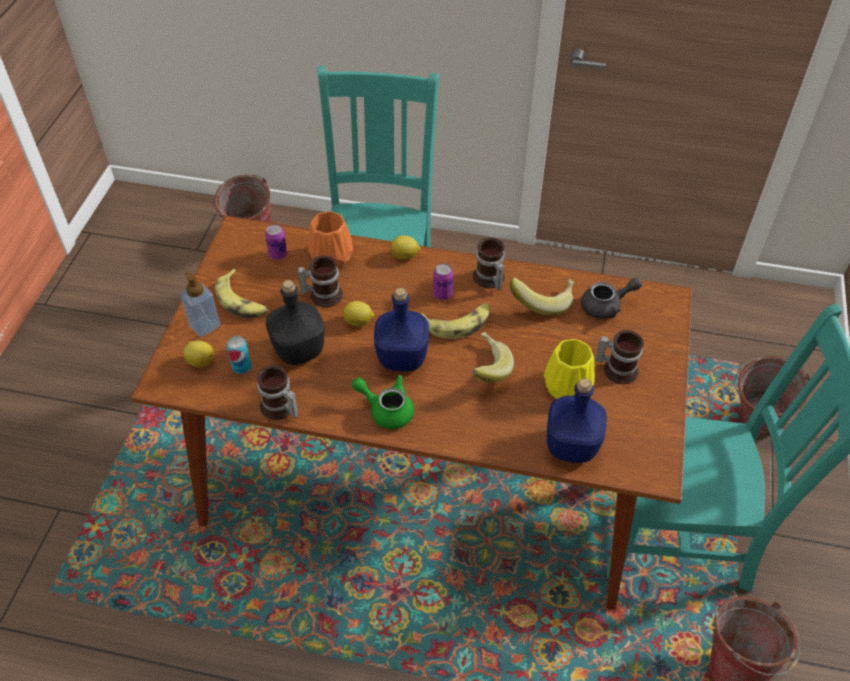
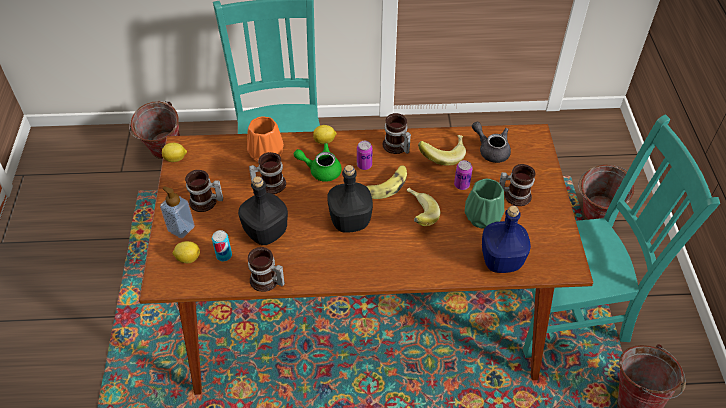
camera: 15 degrees left, 0 degrees up
(242, 301) = (205, 203): banana -> mug
(278, 255) = (222, 159): can -> can (461, 185)
(359, 322) = (306, 200): lemon -> lemon (176, 159)
(386, 410) = (352, 264): green teapot -> green teapot (321, 170)
(403, 358) = (351, 221): blue bottle -> black bottle
(567, 387) = (483, 217): yellow vase -> green vase
(606, 306) = (491, 150): grey teapot -> grey teapot turned 105 degrees counterclockwise

